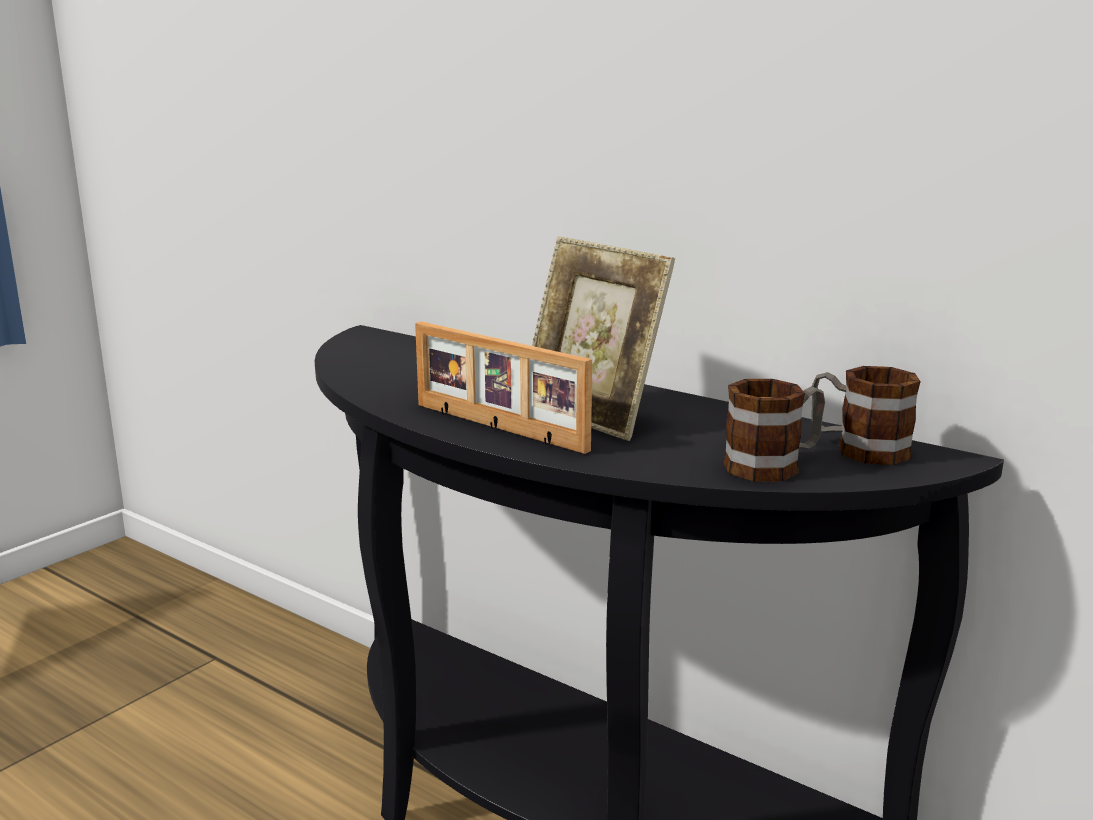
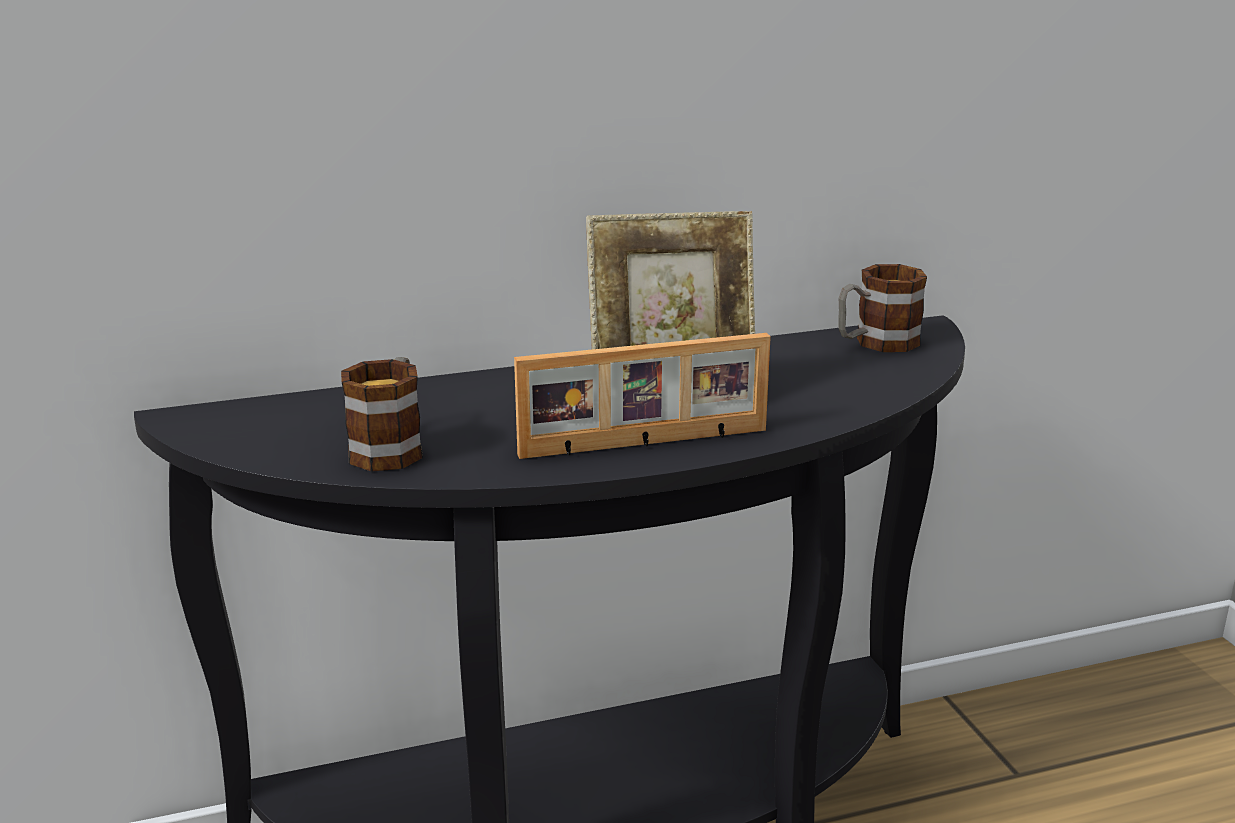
camera: 55 degrees left, 5 degrees up
(774, 465) = (877, 378): mug -> mug (391, 447)

